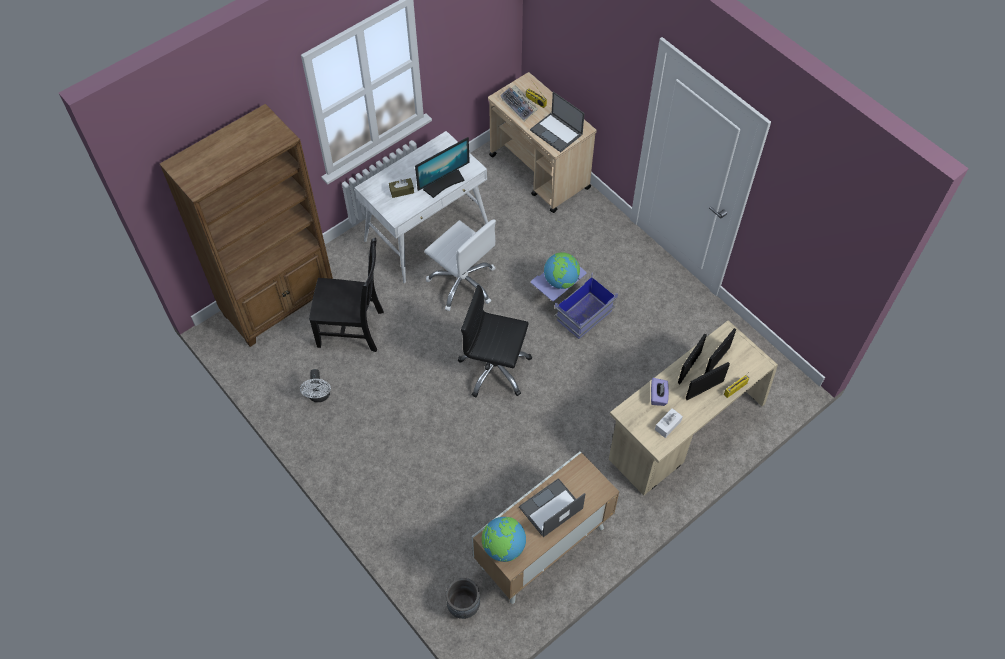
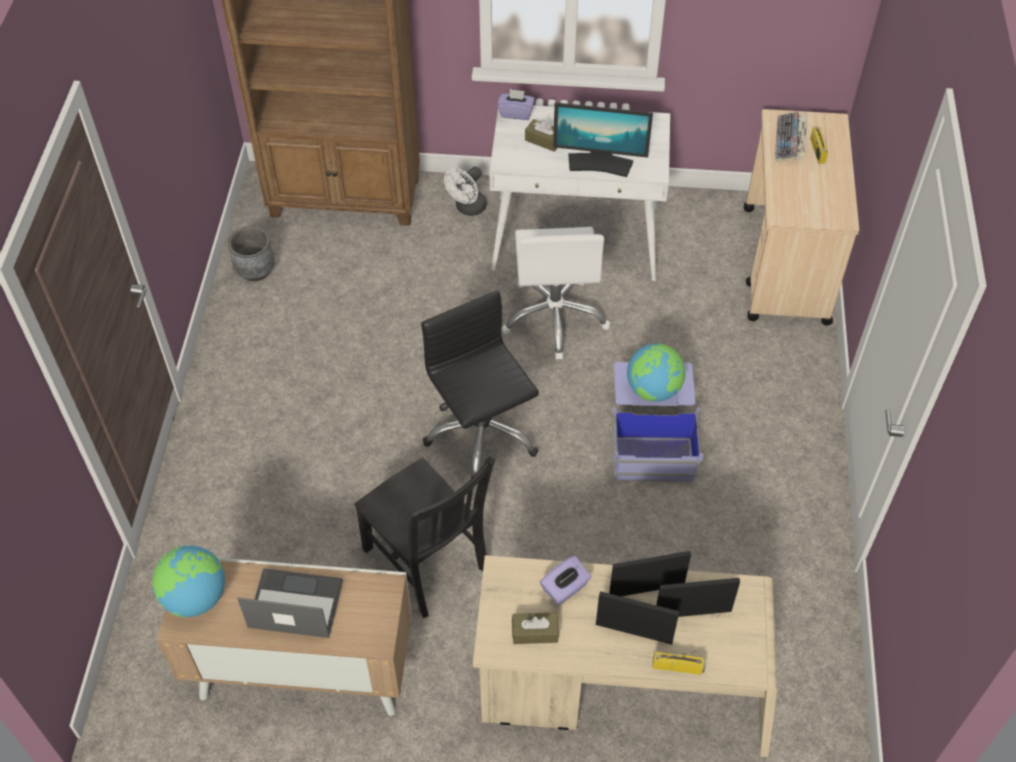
camera: 45 degrees right, 5 degrees down
(319, 396) = (275, 315): white fan -> white fan (468, 208)
(353, 329) = (385, 276): black chair -> black chair (428, 562)
(370, 186) = (516, 113): none -> purple tissue box
(463, 605) = (153, 650): grey planter -> grey planter (255, 271)
(557, 132) = (802, 200): laptop -> none
(667, 425) = (535, 632): white tissue box -> brown tissue box

